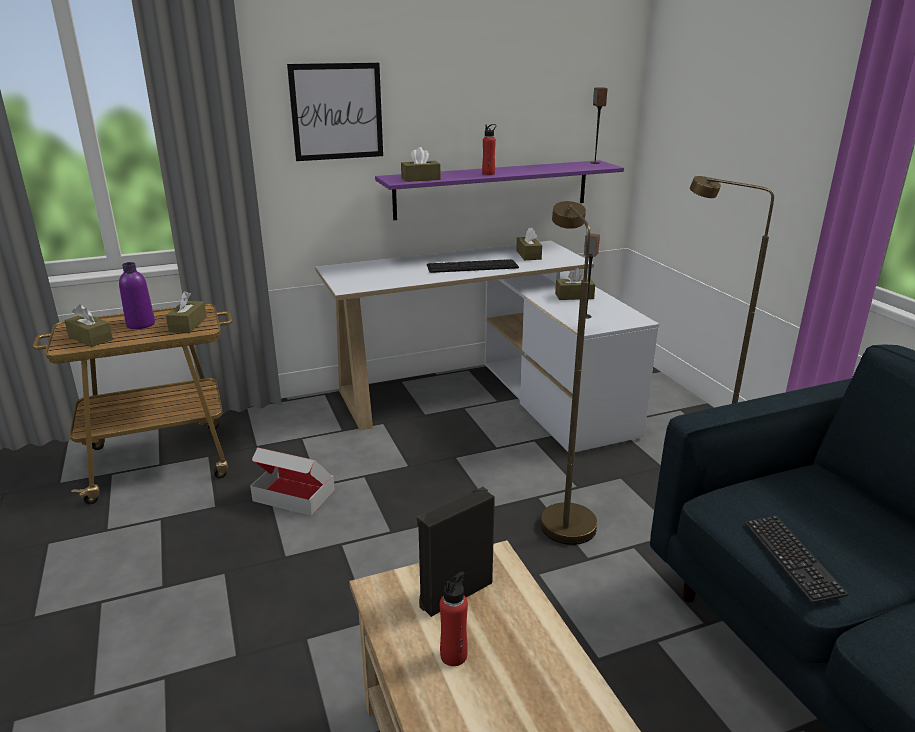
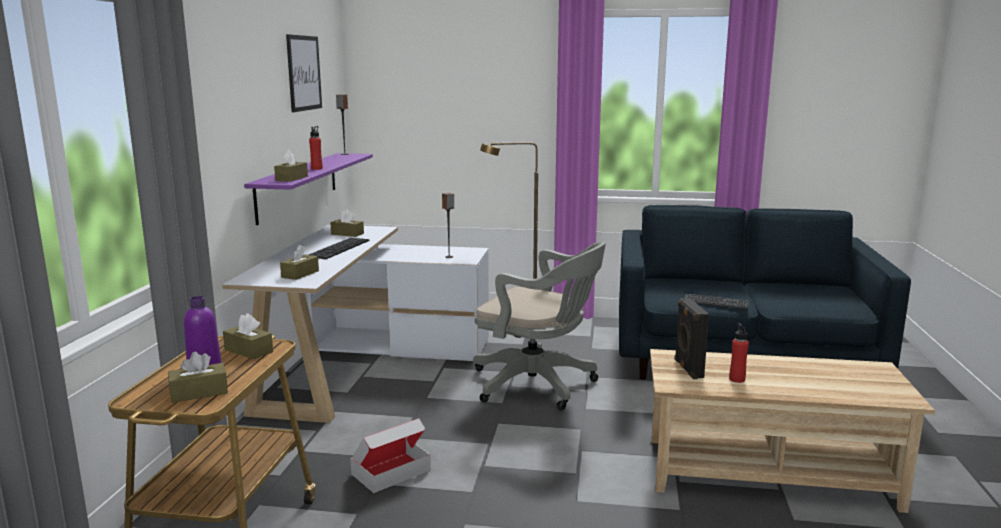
camera: 60 degrees left, 10 degrees down
(337, 112) = (220, 124): picture -> picture (304, 73)
(562, 517) = (539, 385): brown floor lamp -> grey office chair
(574, 296) = (410, 251): brown tissue box -> brown tissue box (300, 274)

